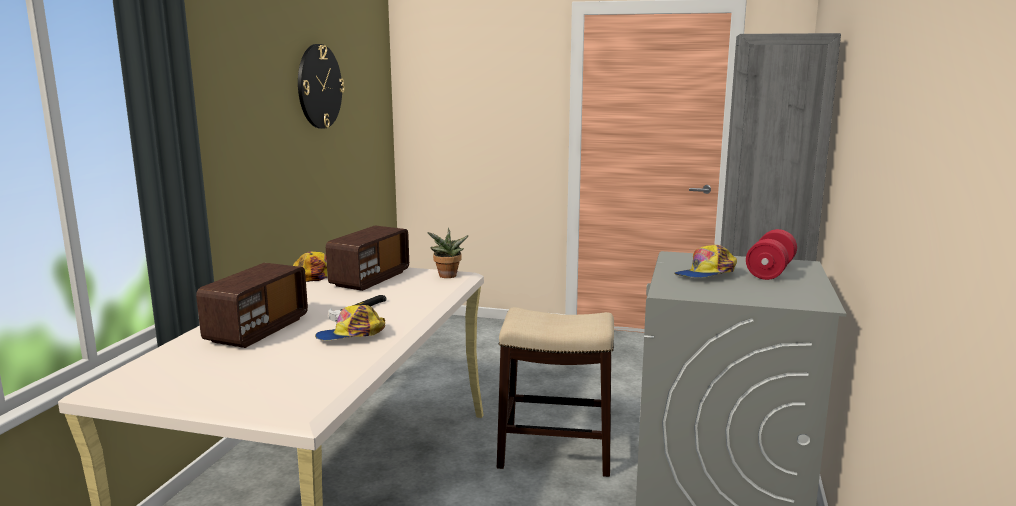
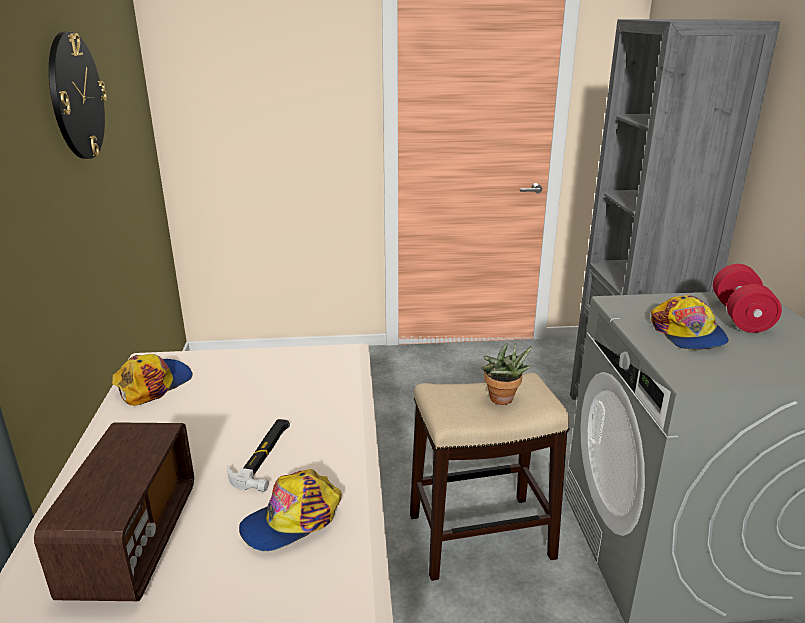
camera: 20 degrees left, 10 degrees up
(370, 279) = (232, 381): radio -> none
(447, 276) = (332, 358): potted plant -> potted plant (503, 401)
(706, 274) = (687, 334): cap -> cap turned 45 degrees counterclockwise

